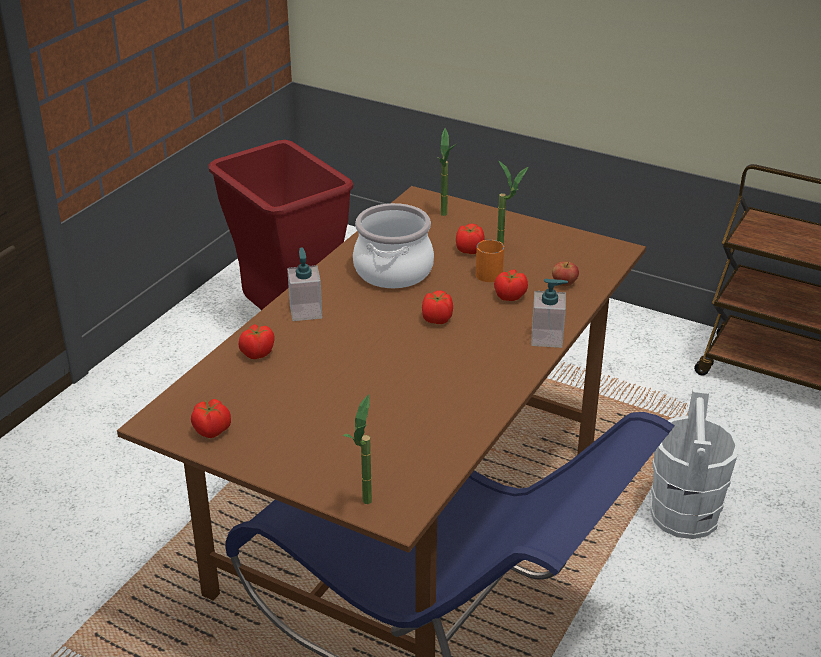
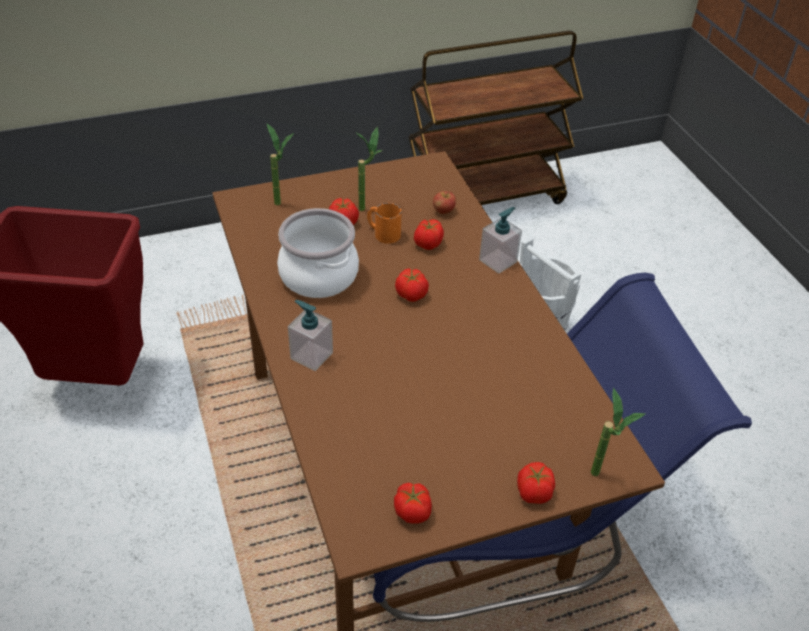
camera: 50 degrees left, 10 degrees up
(257, 353) = (335, 419): tomato -> tomato (533, 493)

